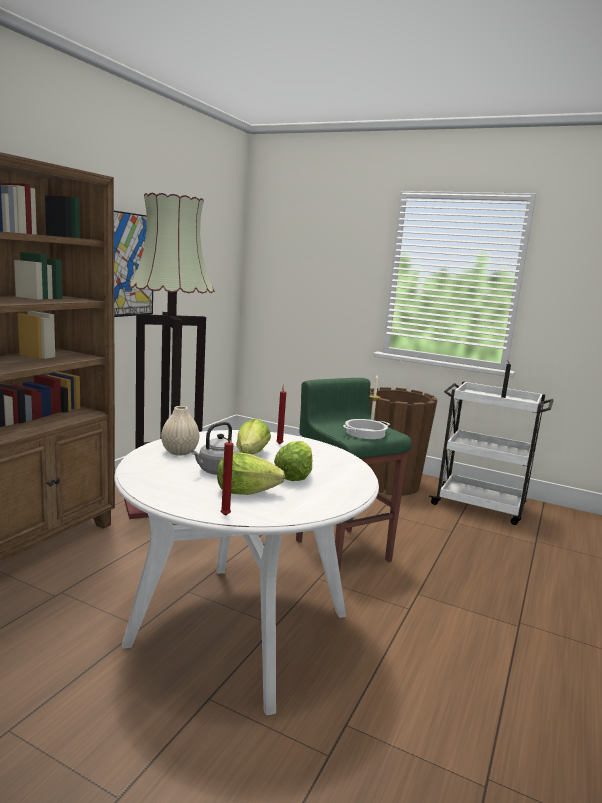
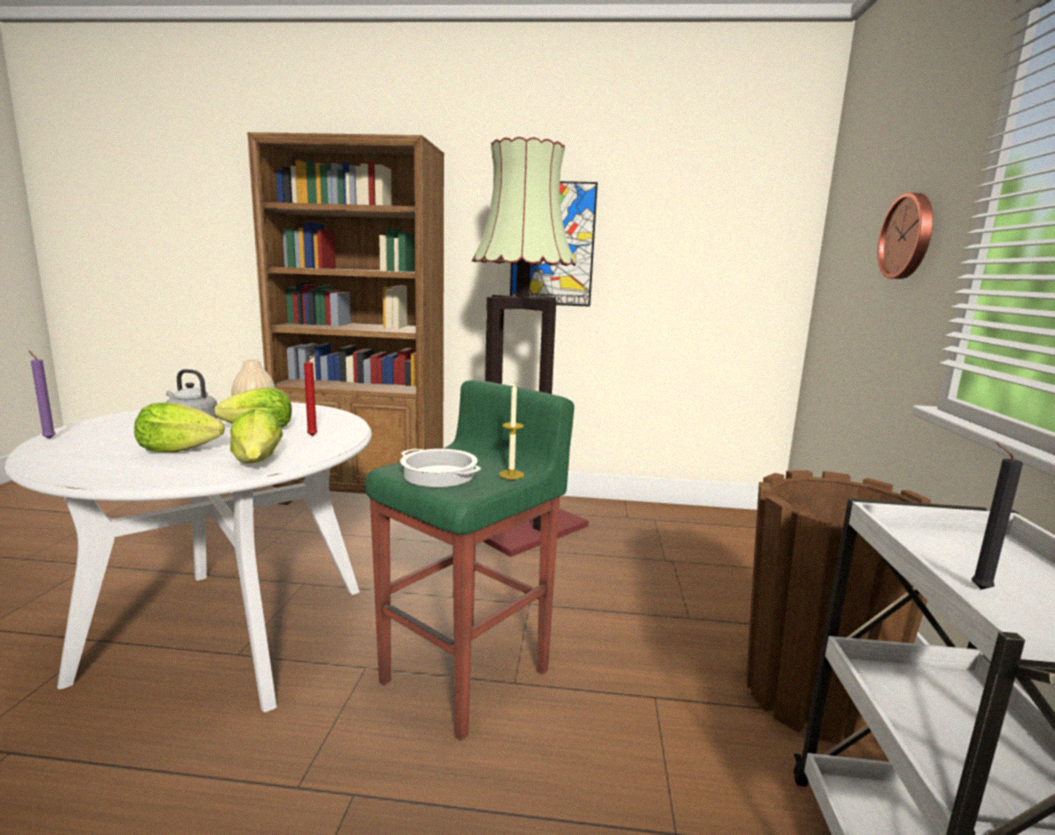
camera: 70 degrees right, 0 degrees up
(224, 516) = (48, 438): red candle -> purple candle
(245, 492) = (120, 438): lettuce -> lettuce (257, 462)
(341, 274) = (908, 236): none -> wall clock

